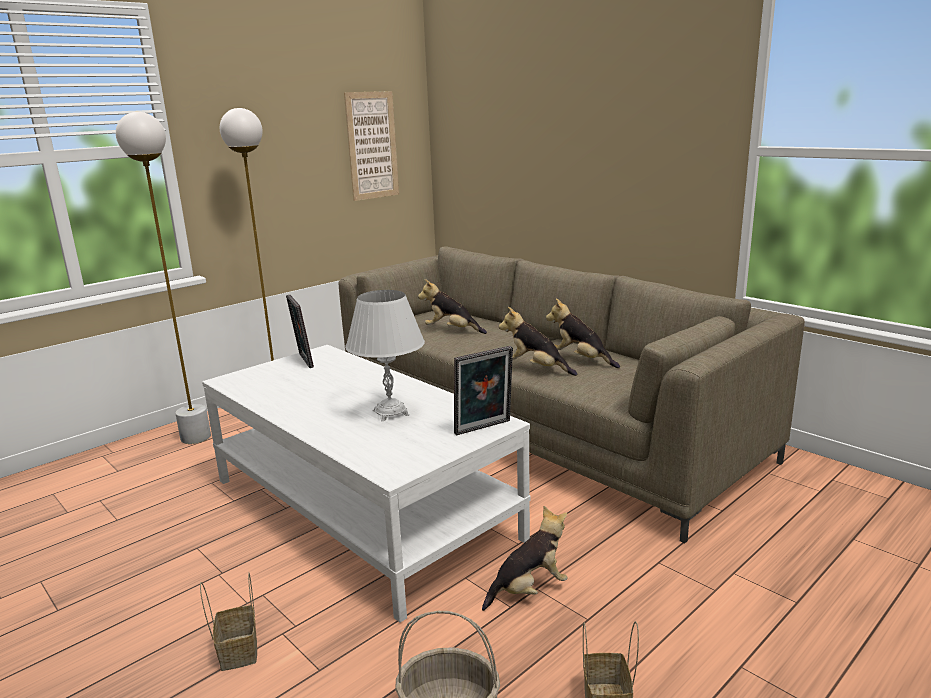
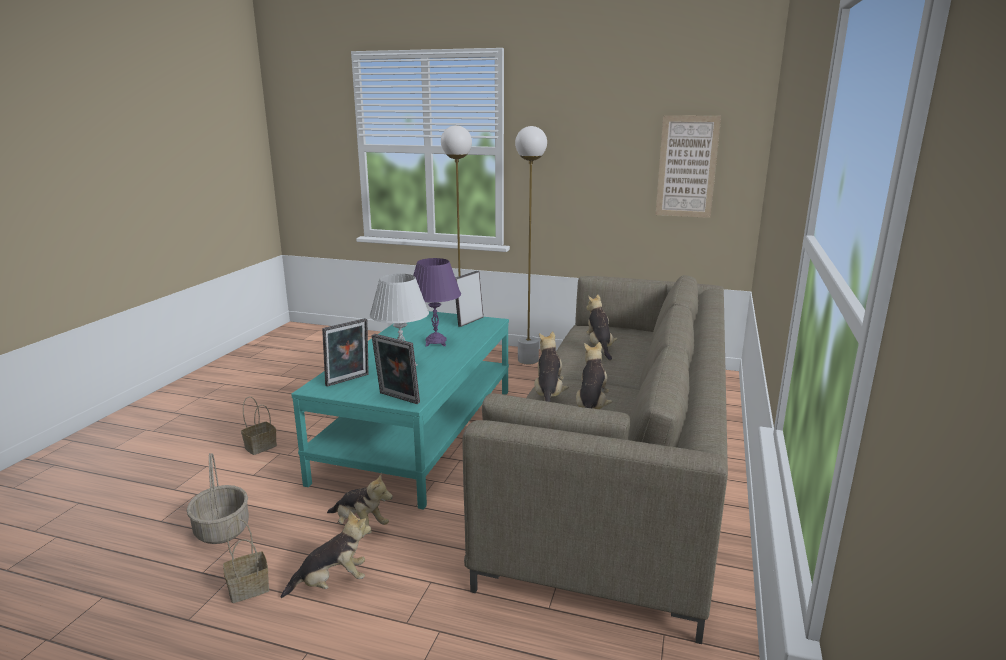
camera: 60 degrees right, 0 degrees up
(343, 386) = (436, 343): none -> purple table lamp
(362, 508) = (419, 433): white coffee table -> turquoise coffee table
(395, 448) = (348, 380): none -> picture frame
(629, 629) = (332, 583): none -> plush toy

